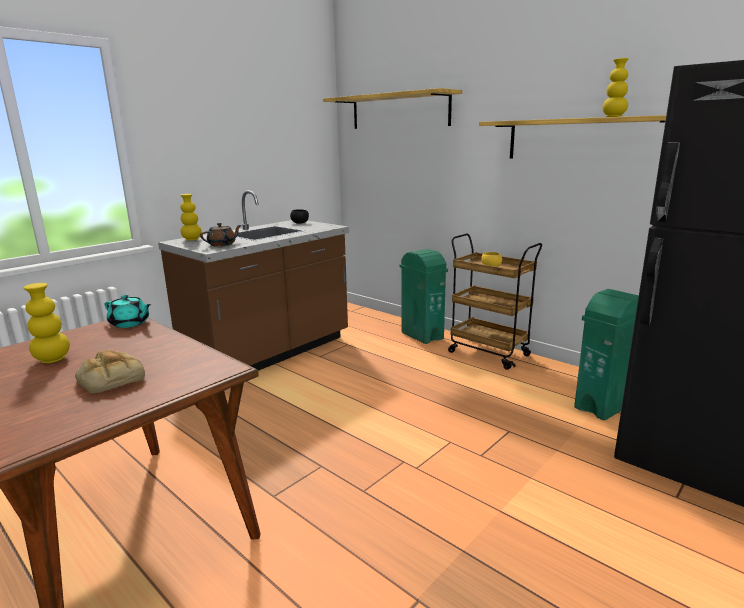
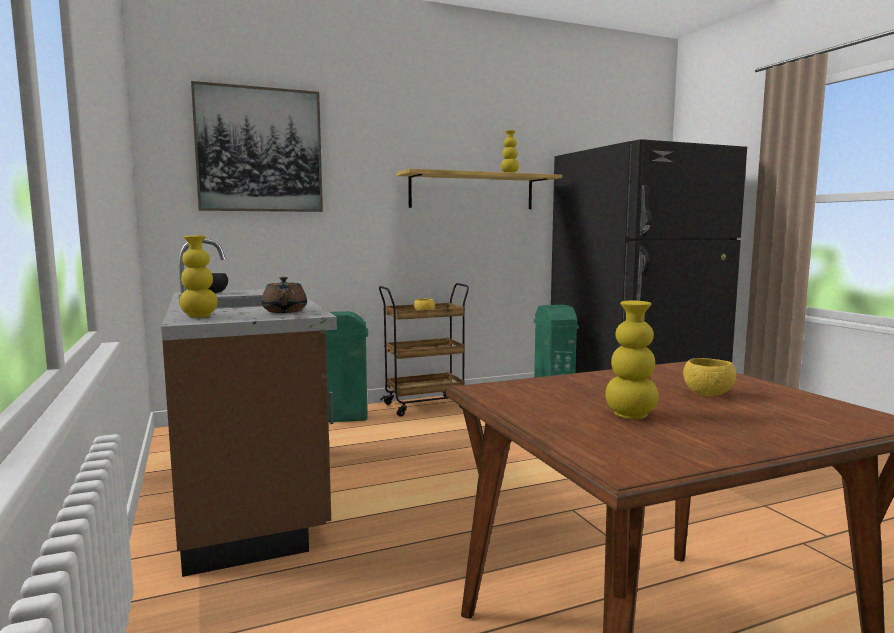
camera: 65 degrees left, 10 degrees down
(110, 378) = (707, 394): bread -> yellow bowl
(130, 323) = (506, 387): turquoise teapot -> none
(399, 111) = (259, 150): shelf -> picture

